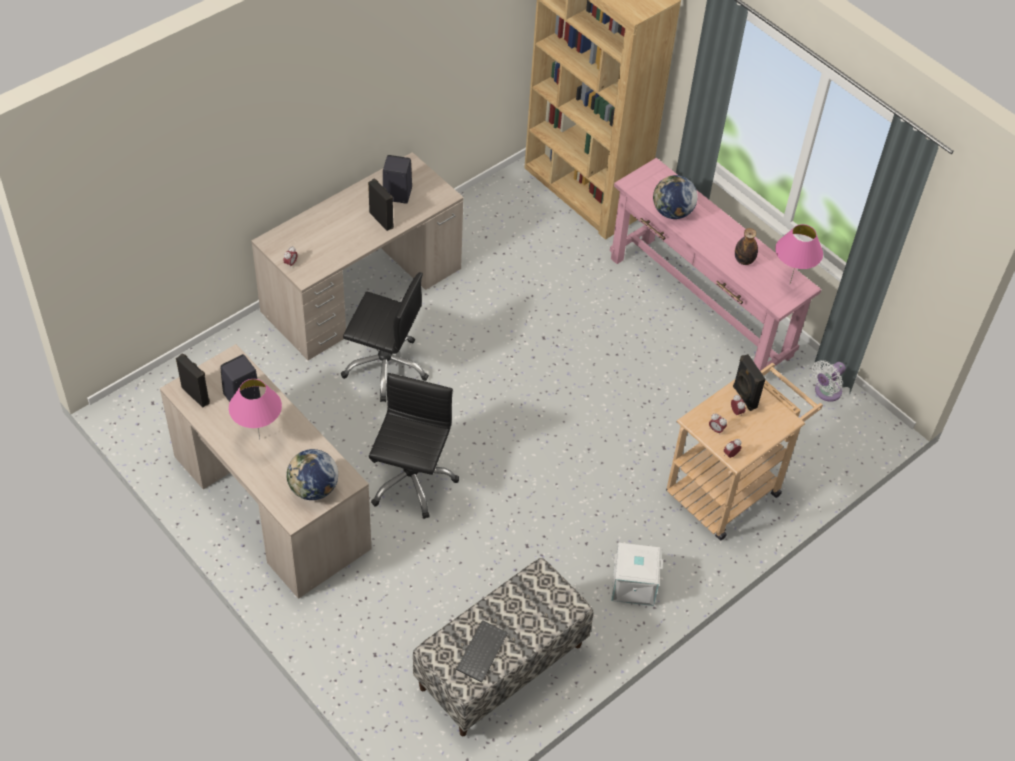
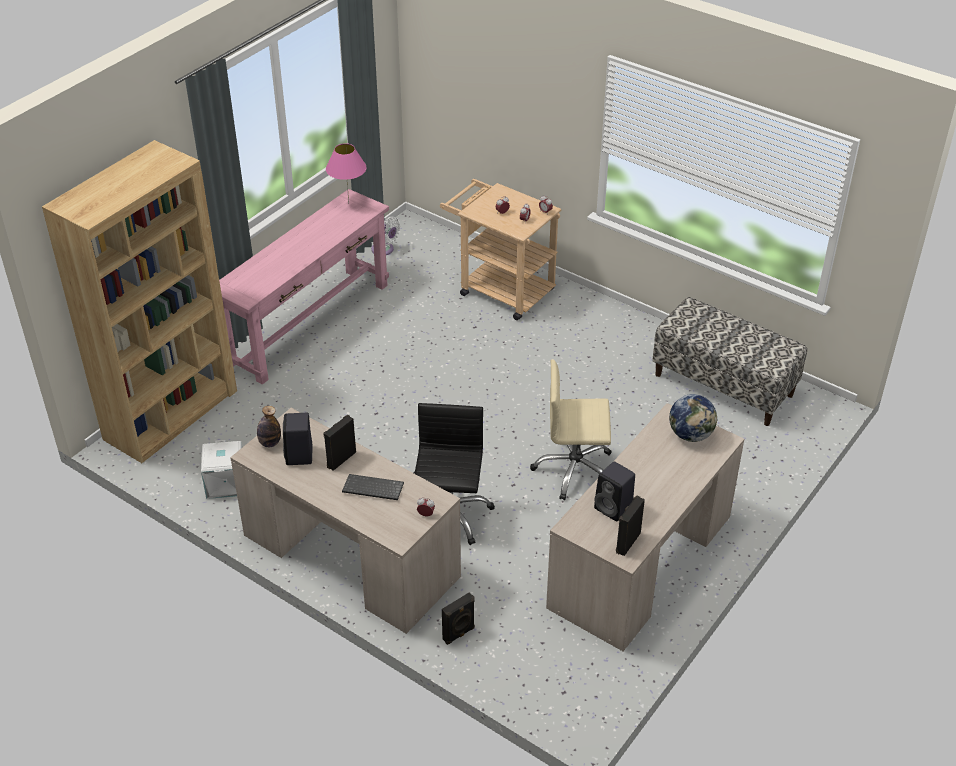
camera: 100 degrees left, 10 degrees down
(259, 439) = (656, 483): pink table lamp -> none
(410, 481) = (574, 470): black office chair -> beige office chair
(481, 650) = (758, 345): keyboard -> keyboard (372, 489)
(633, 585) = (615, 327): white storage box -> white storage box (227, 483)
(672, 212) = (280, 271): globe -> none
(744, 260) = (328, 228): bottle -> bottle (270, 443)
(744, 397) = (485, 211): black speaker -> black speaker (459, 634)

